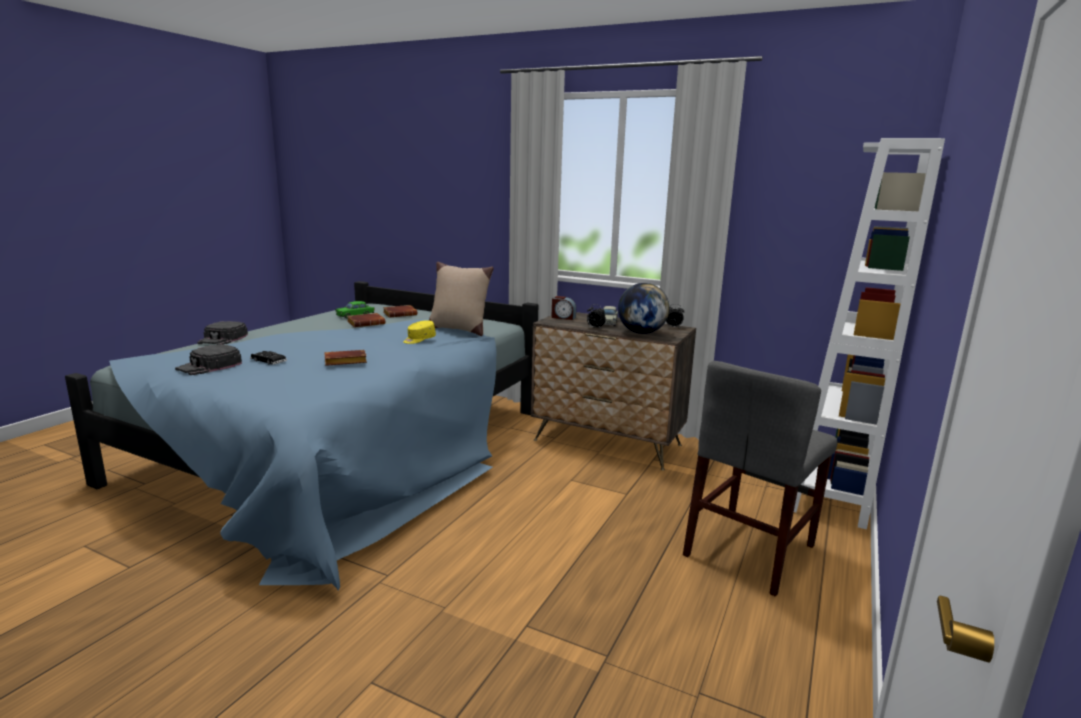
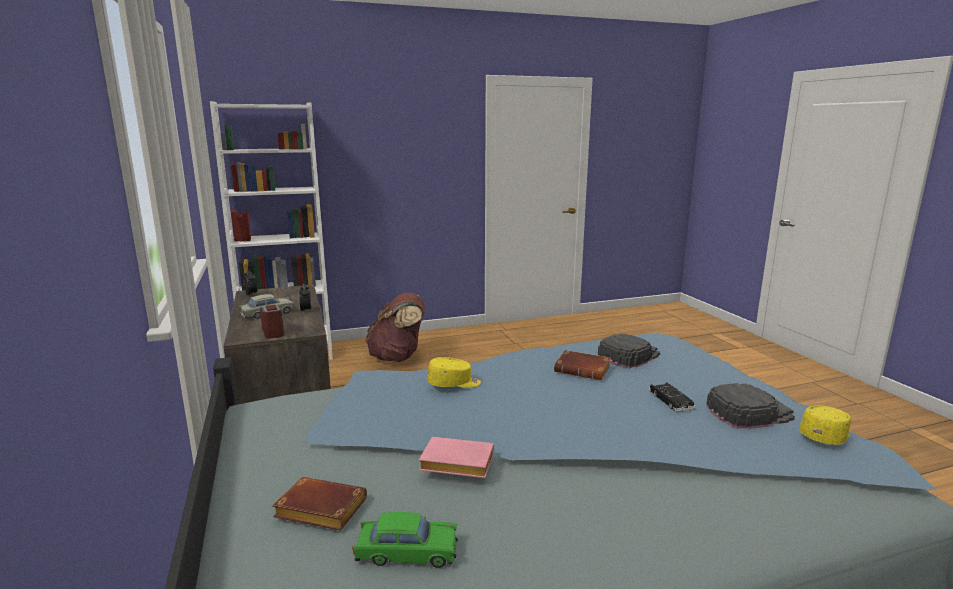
camera: 135 degrees left, 0 degrees up
(158, 366) = (825, 435): none -> yellow cap
(223, 339) = (752, 529): black cap -> black cap (629, 355)
(366, 323) = (455, 464): brown book -> pink book
(458, 329) = (359, 397): beige pillow -> none
(641, 333) = (295, 297): globe -> none
(750, 550) = (398, 357): grey chair -> brown backpack

